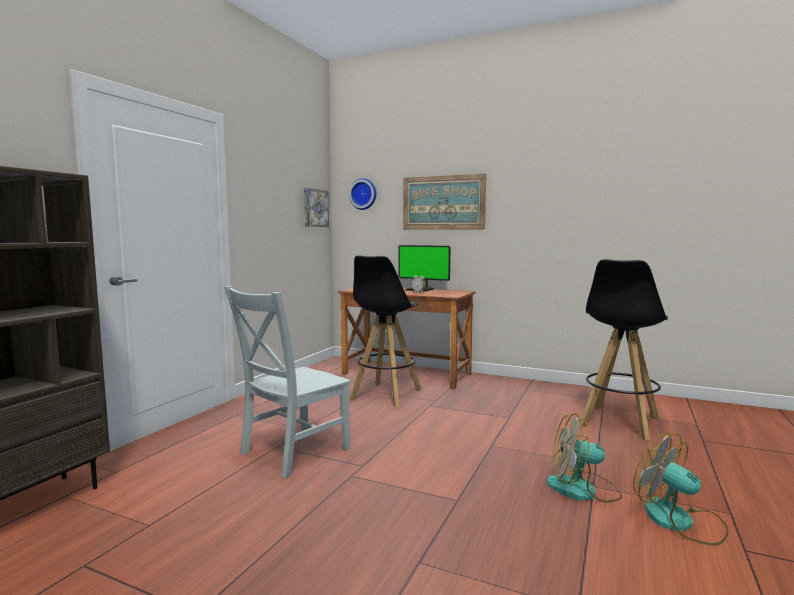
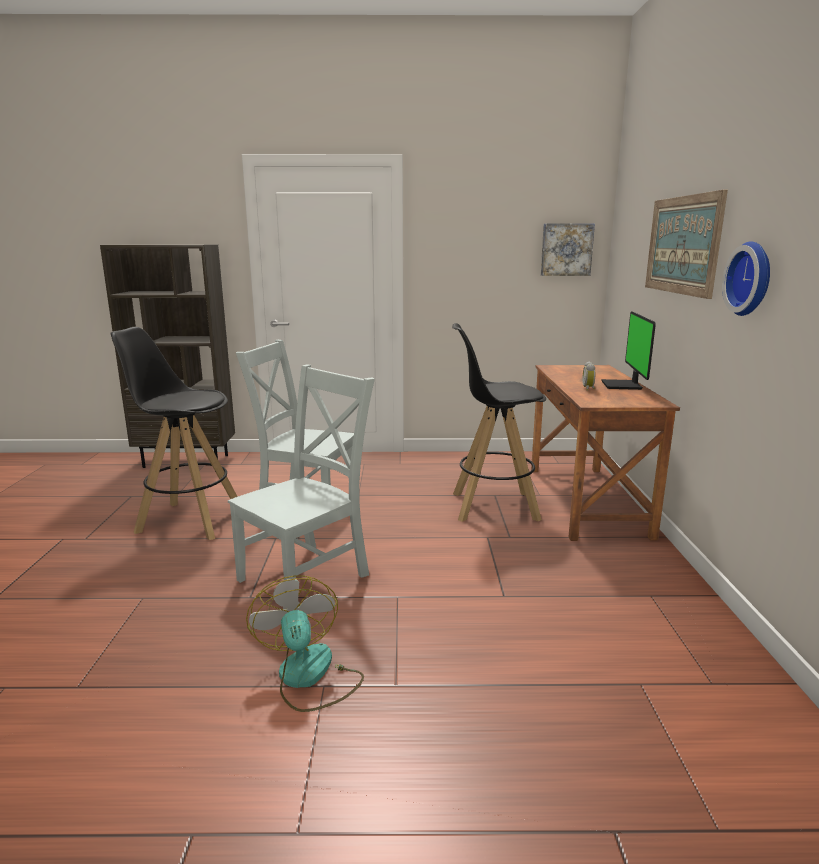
camera: 65 degrees right, 10 degrees up
(363, 194) = (629, 227): wall clock -> wall clock (752, 279)
(437, 470) = (308, 575): none -> grey chair
(619, 422) = (602, 706): black stool -> black stool (189, 520)
(680, 521) = (253, 768): fan -> none

